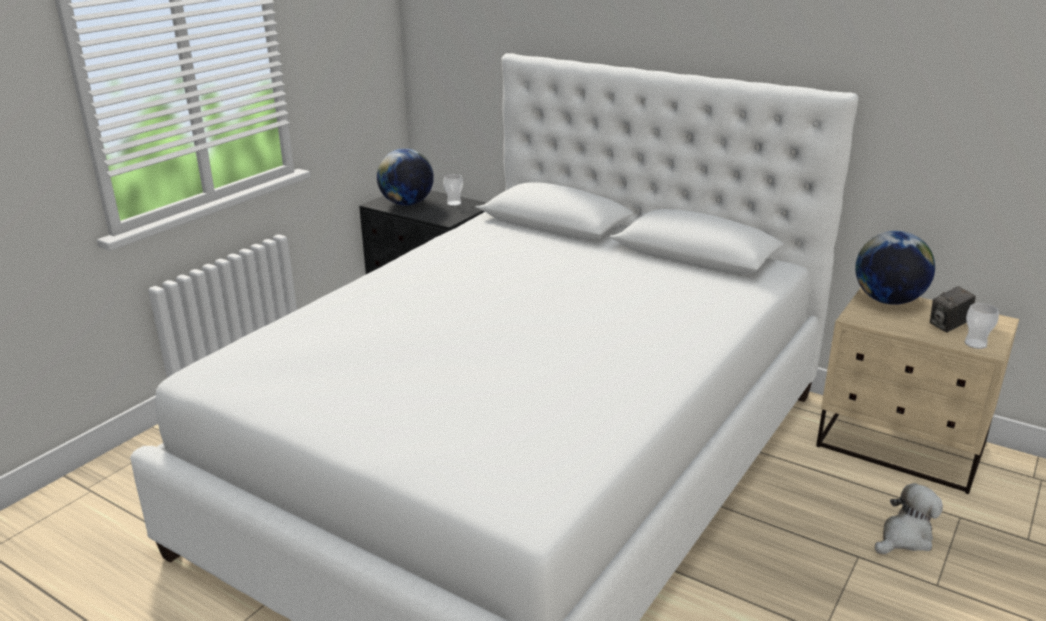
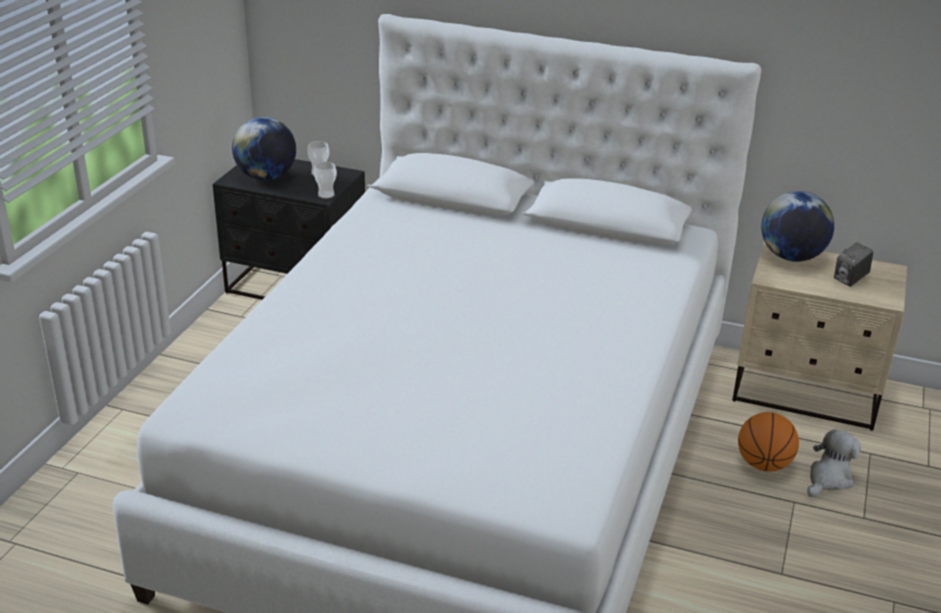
camera: 15 degrees left, 5 degrees up
(833, 513) = (763, 464): none -> basketball
(975, 344) = (876, 296): cup -> cup (326, 195)

